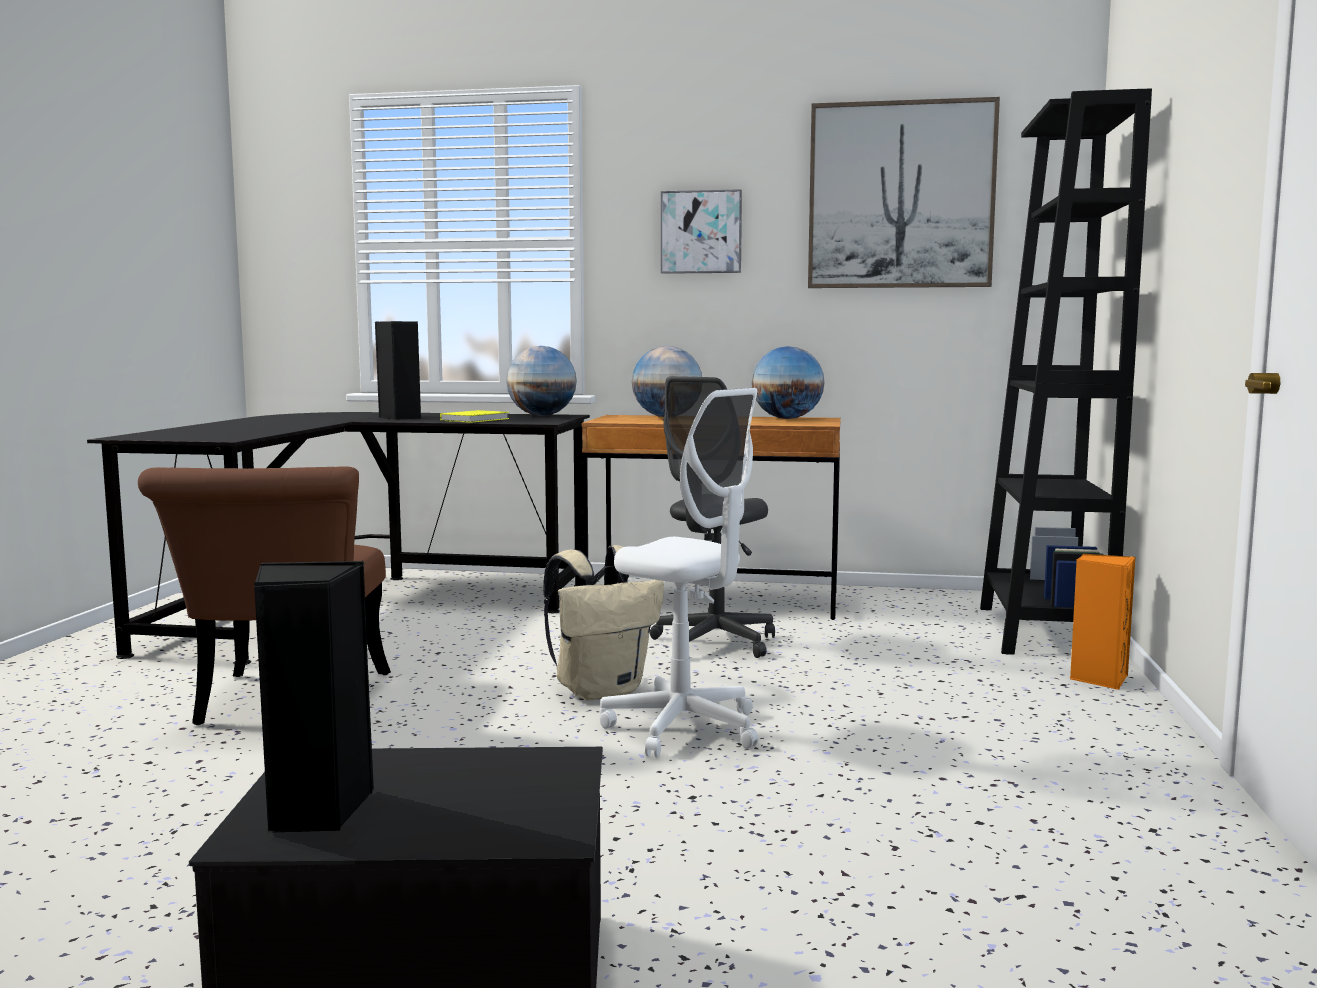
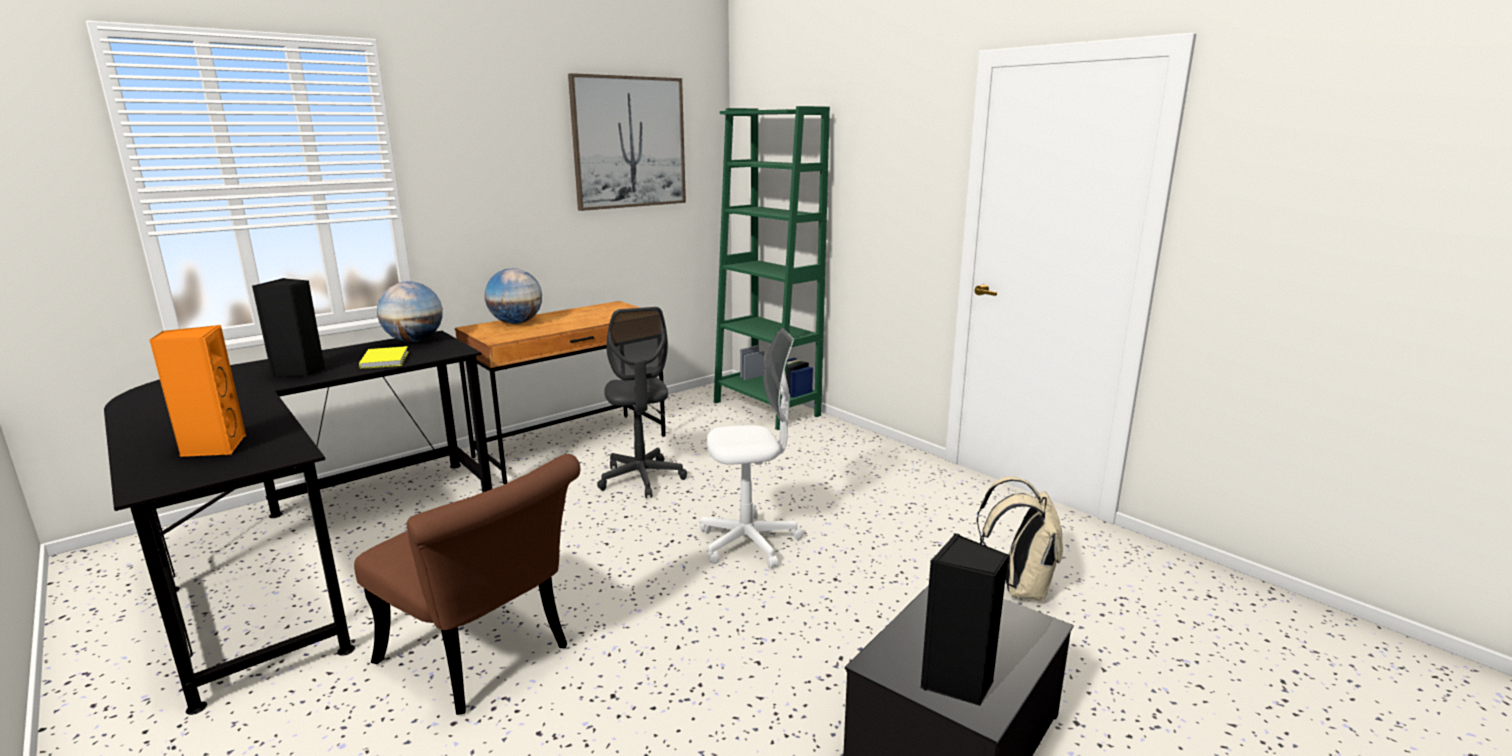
camera: 50 degrees left, 10 degrees up
(601, 690) = (656, 540): beige backpack -> beige backpack (1019, 587)
(701, 232) = (497, 171): picture -> none
(786, 418) = (598, 309): globe -> none
(1042, 631) = (766, 409): black bookcase -> green bookcase
(1098, 679) = (836, 430): orange speaker -> orange speaker (213, 447)

